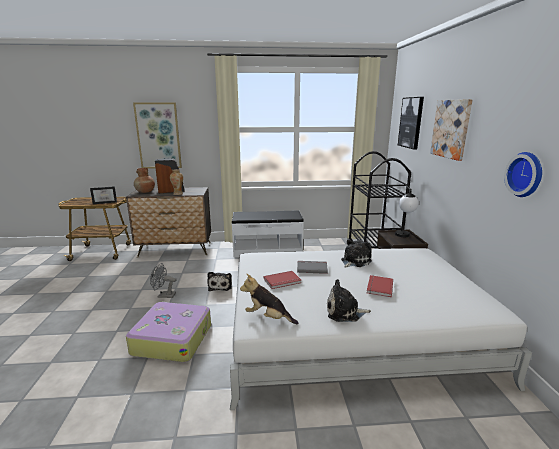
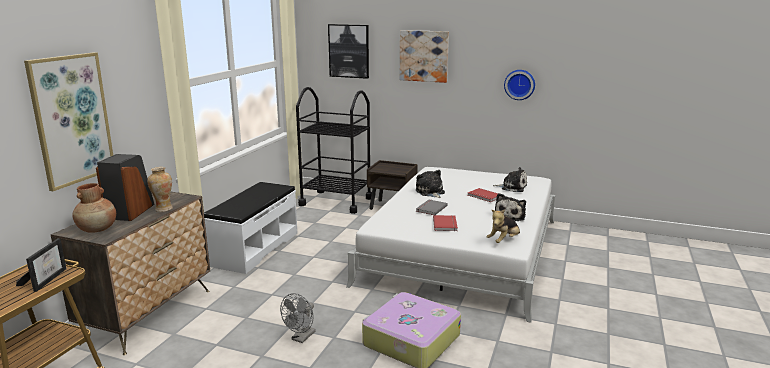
camera: 65 degrees left, 0 degrees up
(220, 286) = (318, 295): plush toy -> plush toy (512, 187)
(403, 237) = (390, 167): table lamp -> none

